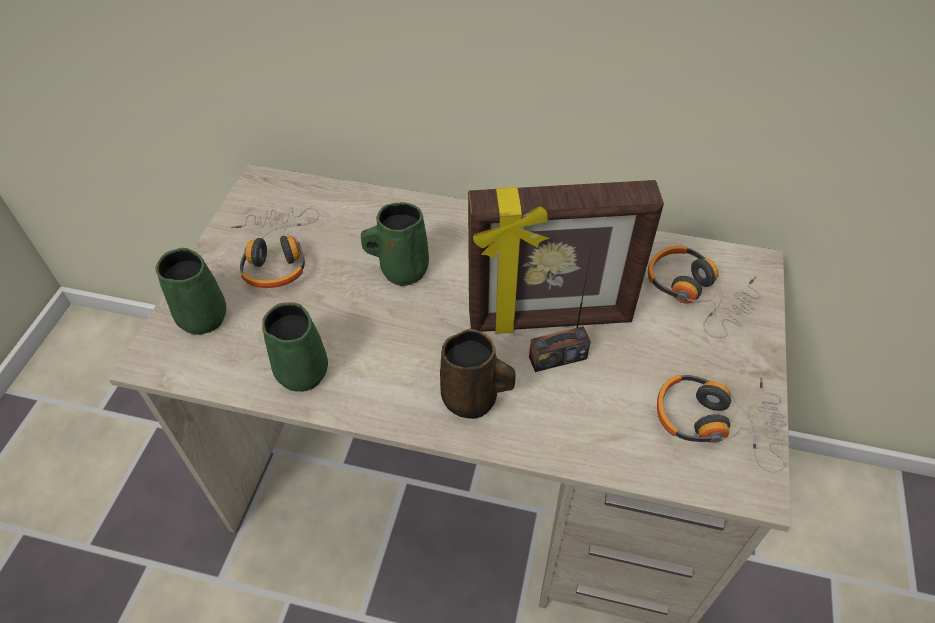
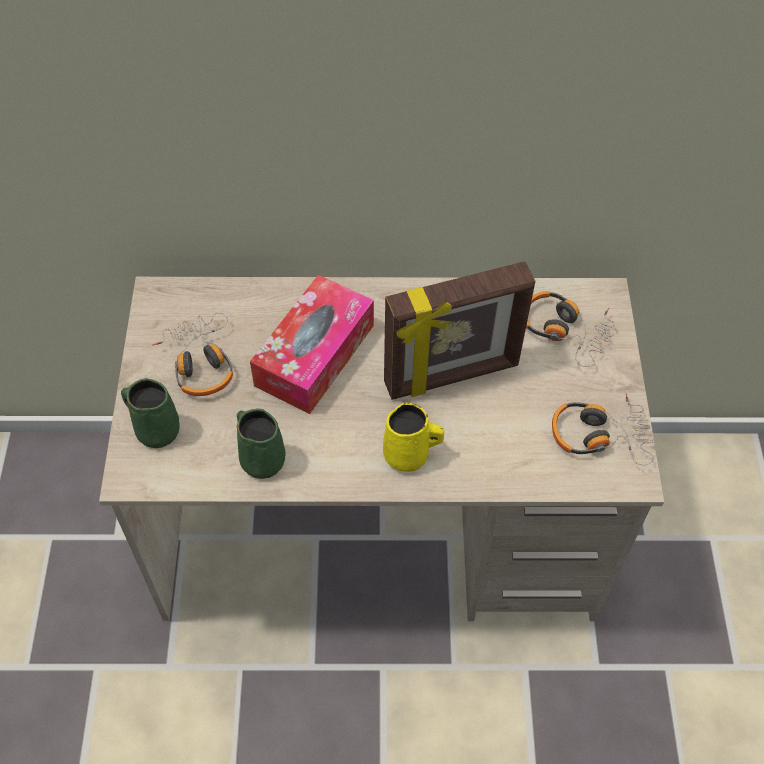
camera: 15 degrees left, 5 degrees up
(401, 270) = (314, 355): green mug -> tissue box
(473, 400) = (409, 456): brown mug -> yellow mug
(557, 357) = (466, 407): radio -> none

